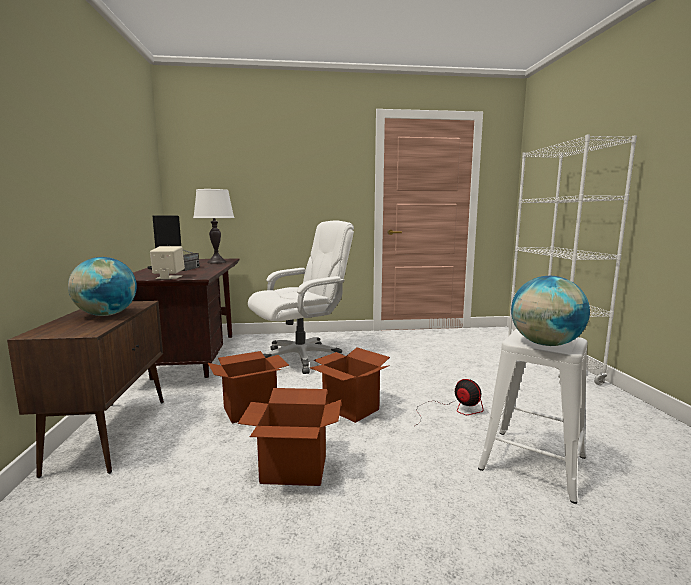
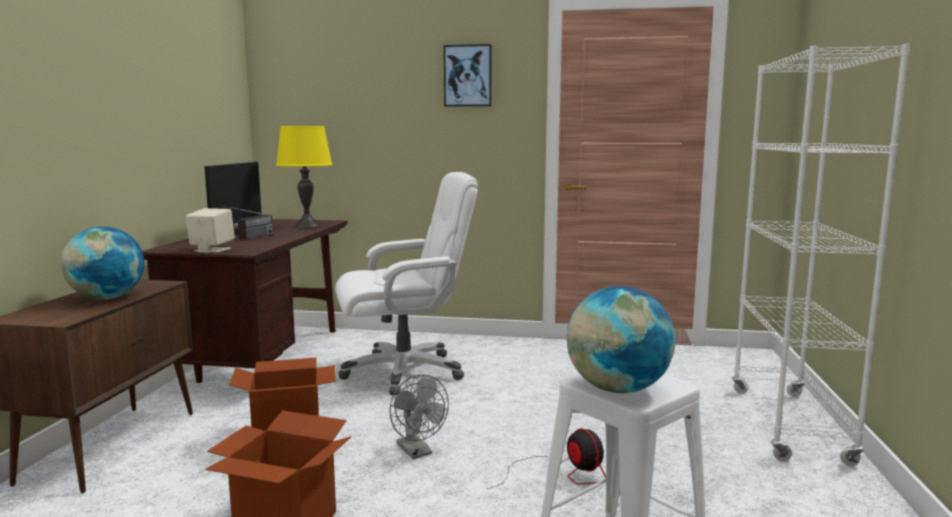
camera: 15 degrees right, 0 degrees up
(216, 262) = (307, 226): white table lamp -> yellow table lamp
(323, 158) = (468, 76): none -> picture
(350, 408) = (417, 452): cardboard box -> grey fan

